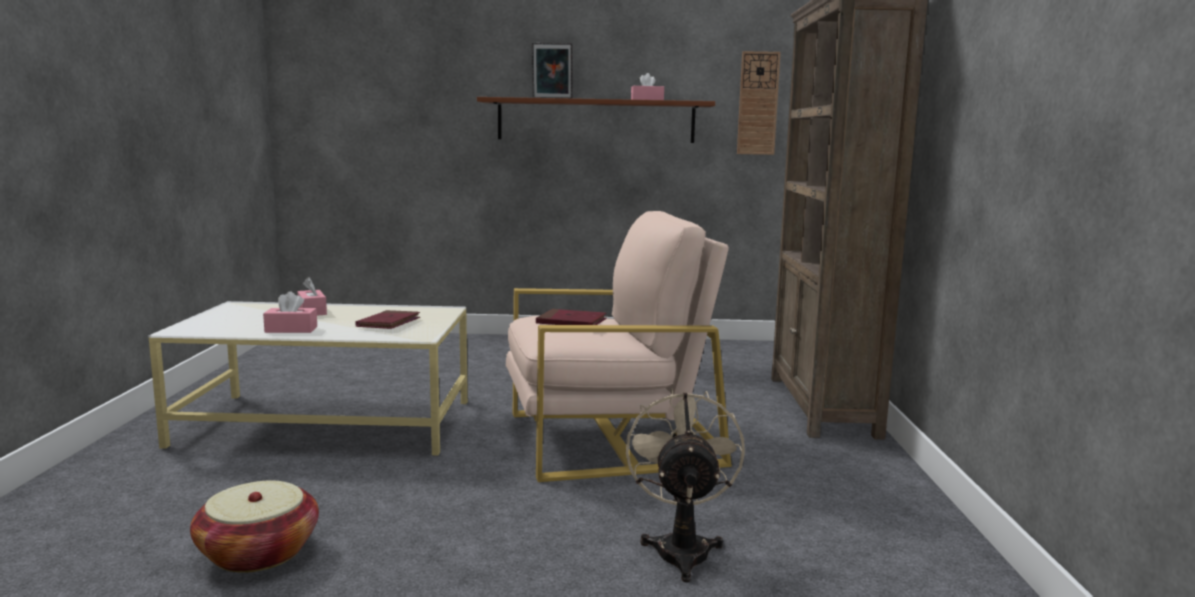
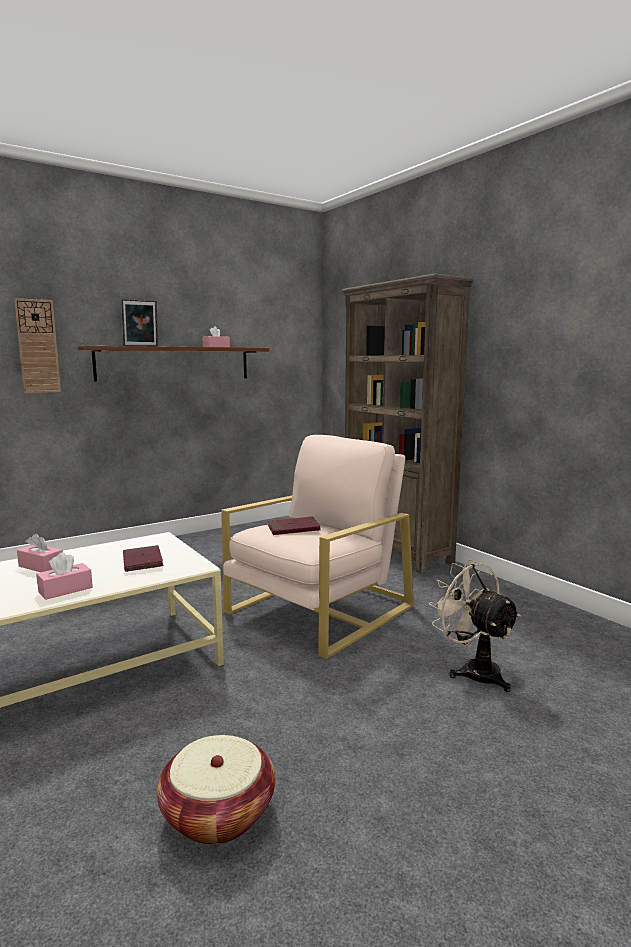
camera: 35 degrees left, 0 degrees up
(758, 103) = (285, 348): wall clock -> wall clock (38, 346)

